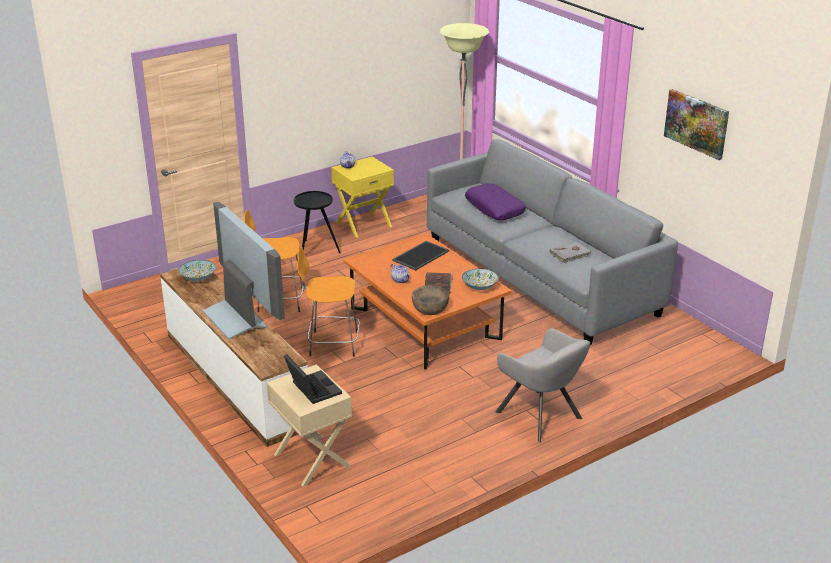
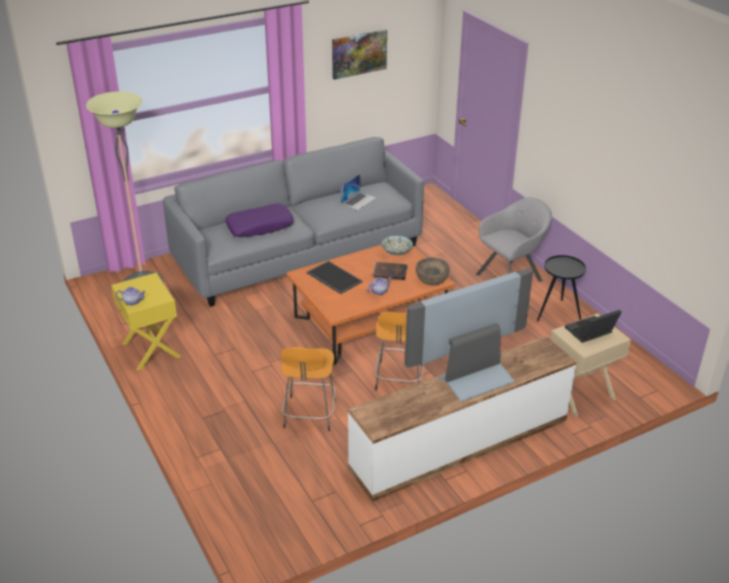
camera: 85 degrees left, 5 degrees up
(198, 278) = (387, 409): bowl -> none
(315, 250) = (200, 387): black side table -> black side table (557, 315)
(570, 254) = (358, 200): grey book -> laptop

